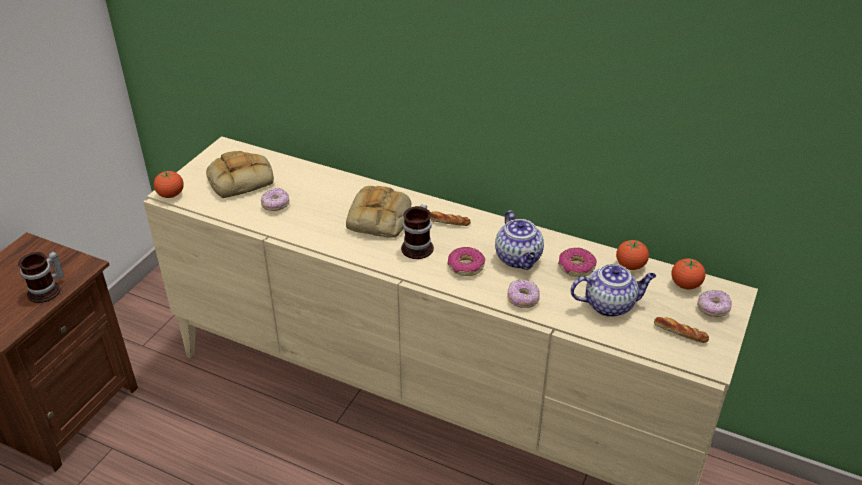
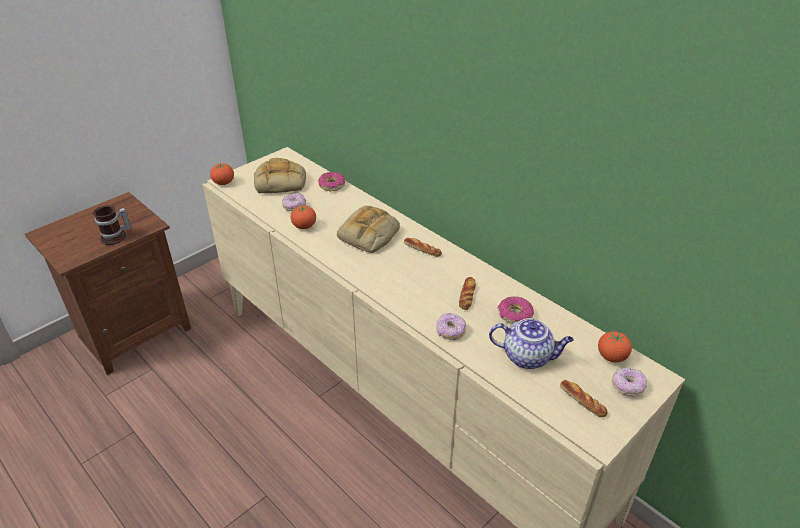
camera: 20 degrees right, 0 degrees up
(419, 246) = (388, 265): mug -> none
(465, 266) = (417, 291): donut -> donut (332, 185)
(519, 259) = (467, 295): teapot -> bread
(630, 266) = (566, 326): tomato -> tomato (304, 226)

